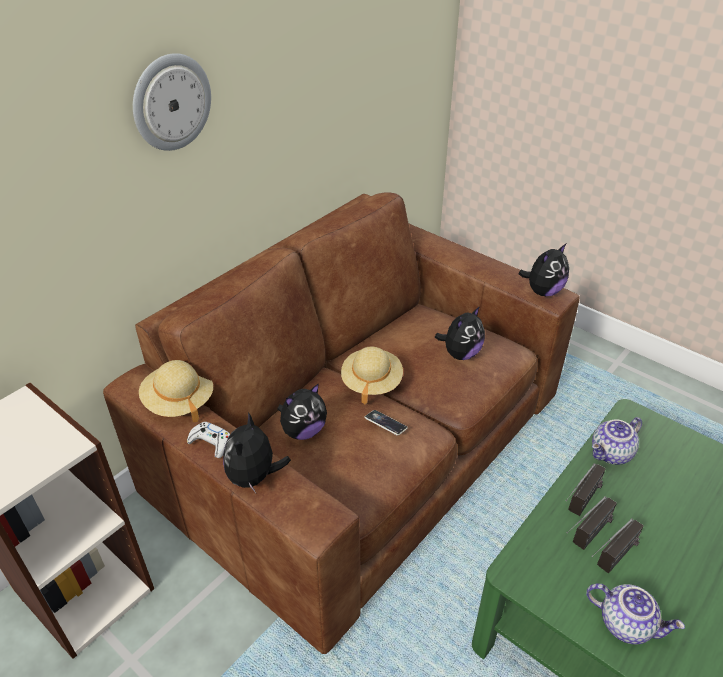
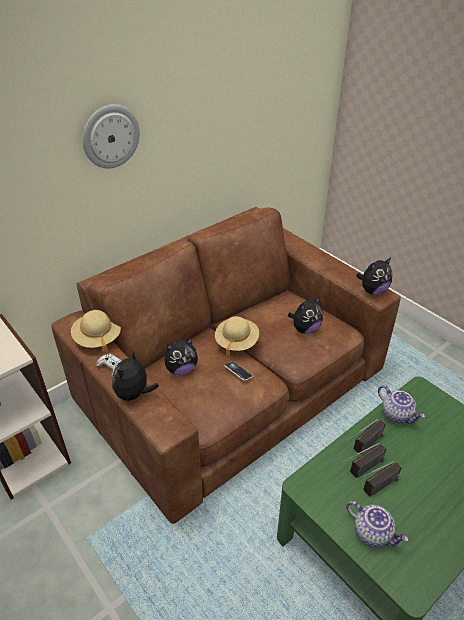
camera: 10 degrees right, 0 degrees up
(611, 454) = (397, 414): teapot -> teapot turned 105 degrees counterclockwise

